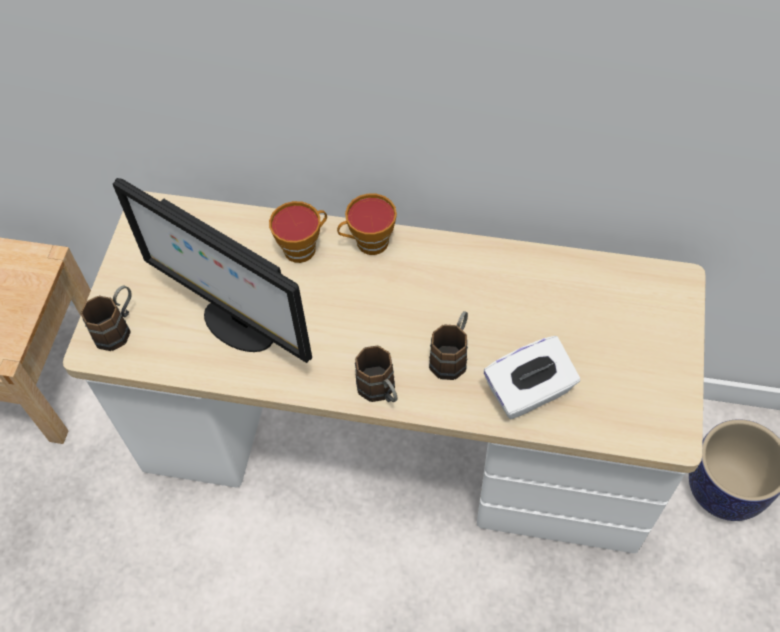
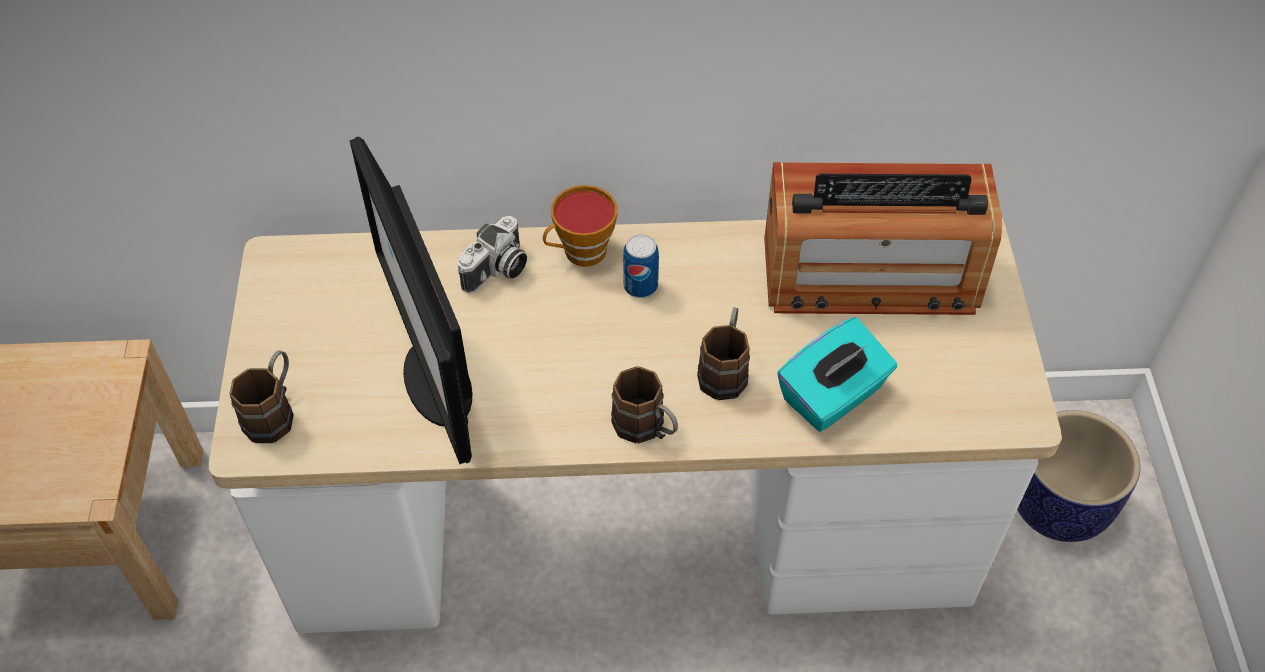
camera: 15 degrees left, 5 degrees down
(236, 325) = (435, 381): monitor -> monitor turned 45 degrees clockwise
(303, 247) = (497, 271): cup -> camera
(406, 277) = (640, 286): none -> can
(529, 392) = (832, 396): white tissue box -> turquoise tissue box
(585, 299) = (869, 275): none -> radio

